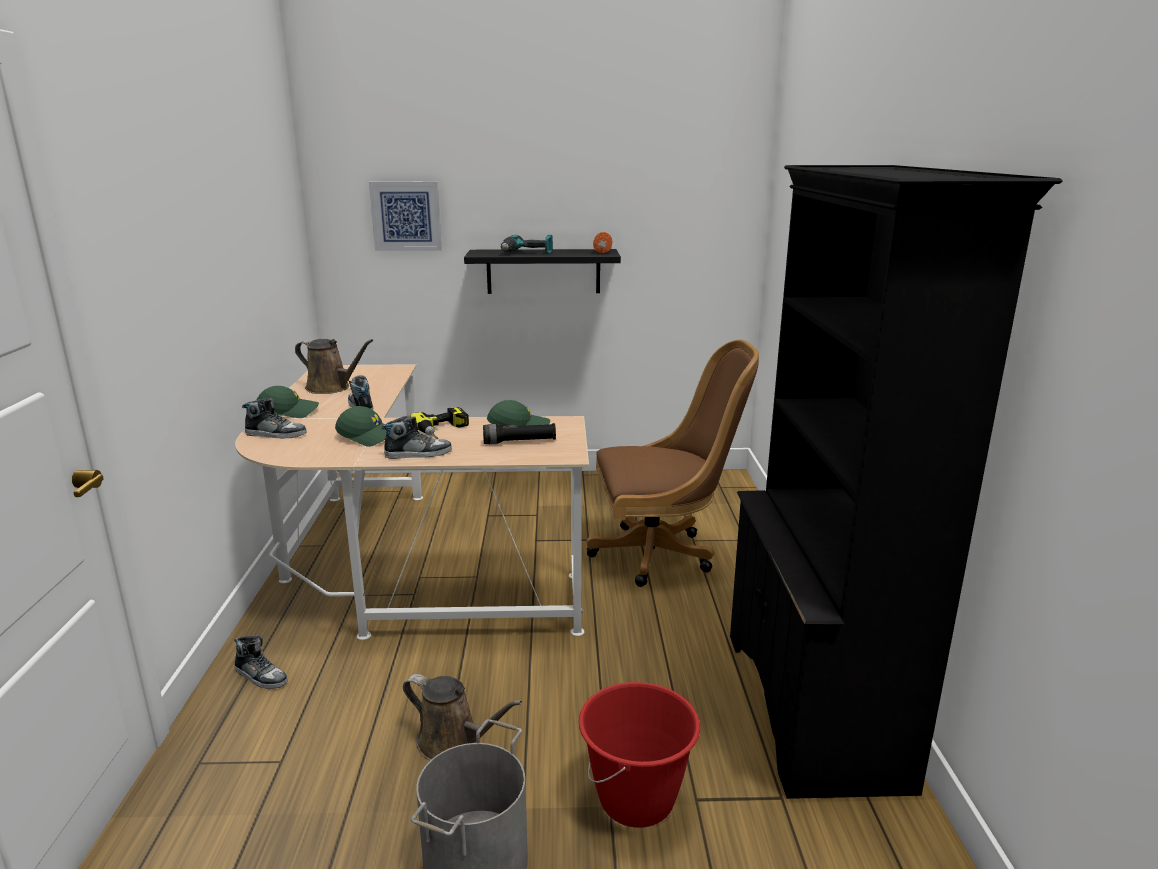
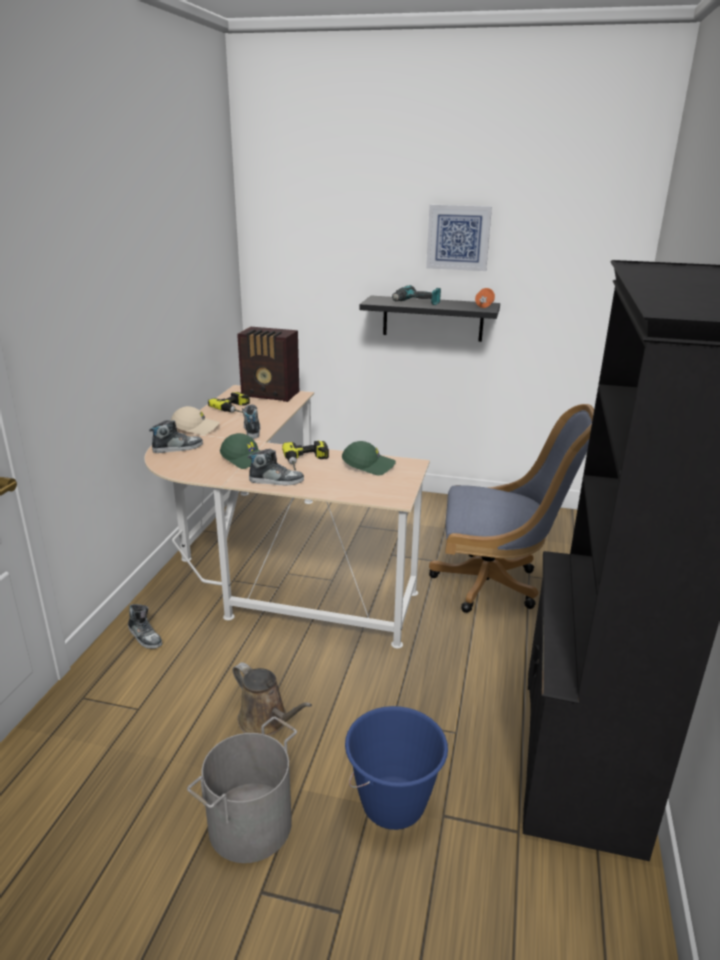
camera: 15 degrees right, 5 degrees up
(276, 434) = (178, 448): shoe -> shoe turned 45 degrees counterclockwise
(289, 412) = (196, 428): green cap -> beige cap
(331, 388) = (237, 409): brown watering can -> power drill
(366, 371) = (271, 395): none -> radio
(406, 216) = (319, 263): picture -> picture (458, 237)
(519, 442) = (362, 480): black flashlight -> none
(637, 800) = (393, 804): red bucket -> blue bucket
(662, 554) = (496, 585): brown office chair -> blue office chair

